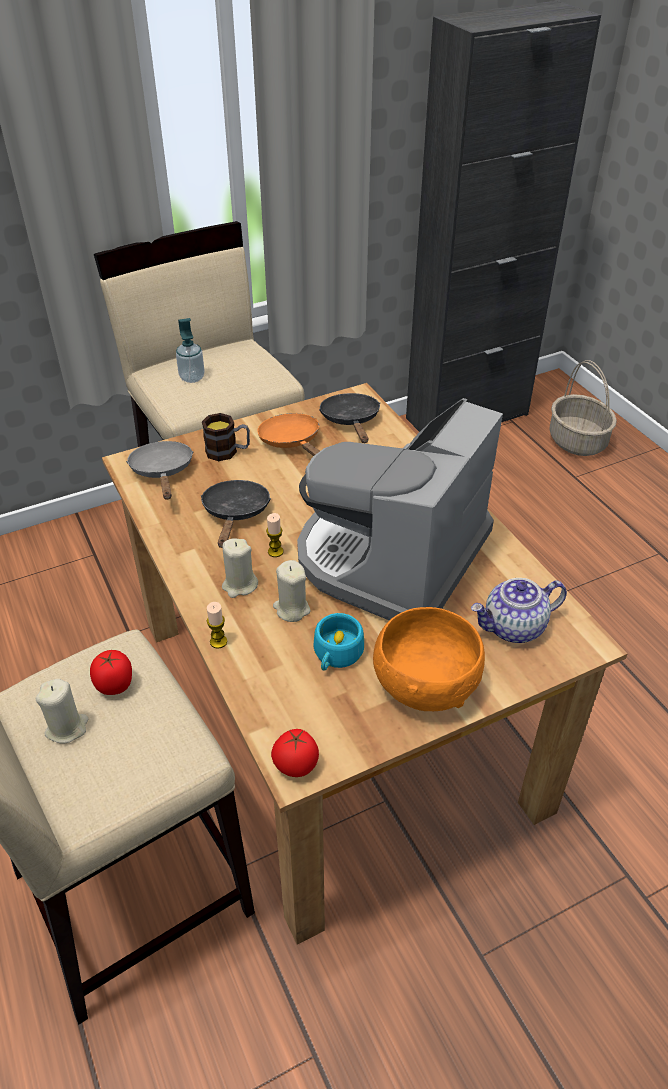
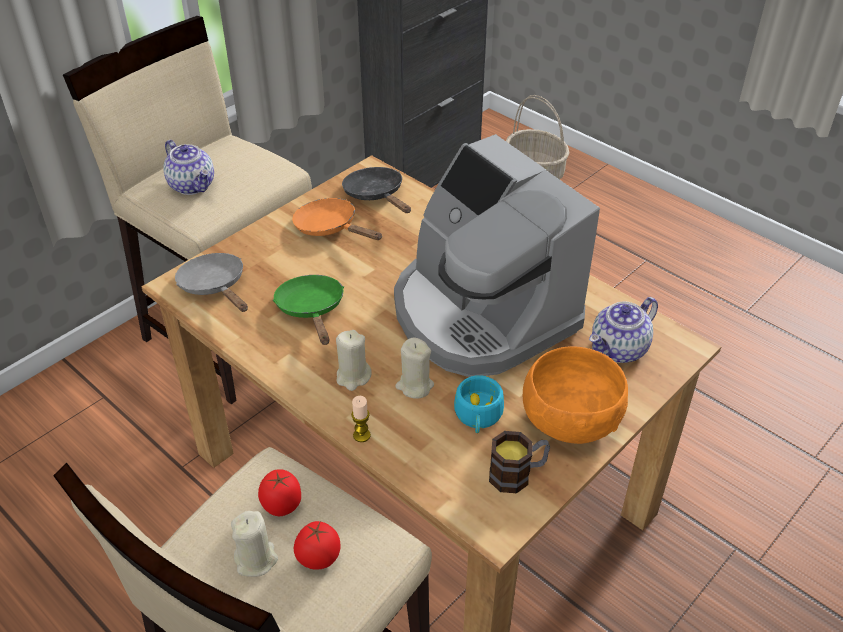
camera: 20 degrees left, 0 degrees up
(192, 378) = (193, 185): soap dispenser -> teapot
(228, 451) = (271, 251): mug -> mug (517, 474)
(235, 514) = (312, 310): black frying pan -> green frying pan
(275, 551) = (370, 336): candle -> none
(295, 766) = (494, 526): tomato -> tomato (318, 558)
(391, 557) = (481, 314): coffee machine -> coffee machine turned 45 degrees counterclockwise

